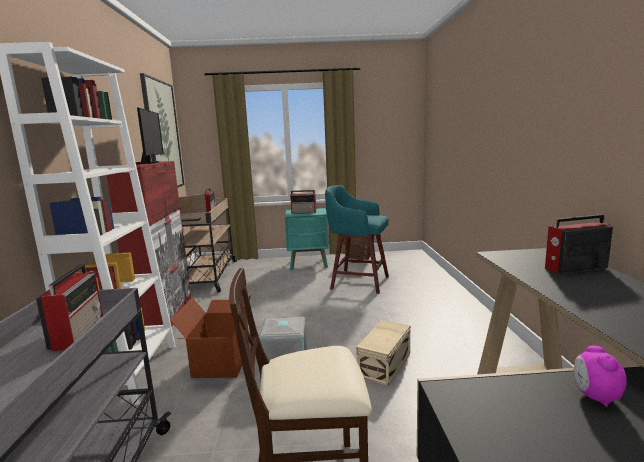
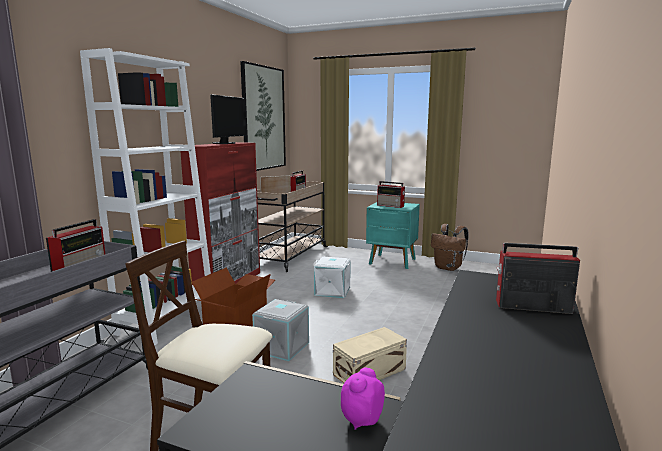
camera: 25 degrees right, 0 degrees up
(281, 300) = (333, 291): none -> white storage box
(358, 282) = (424, 290): turquoise stool -> none

